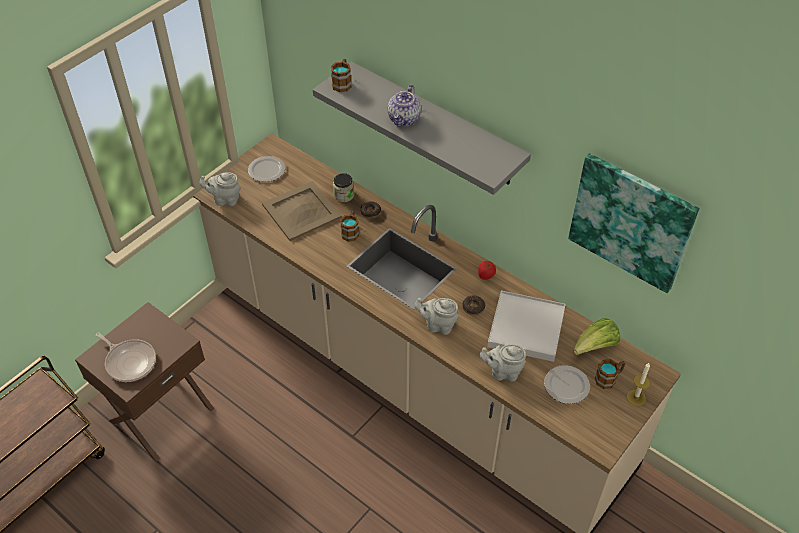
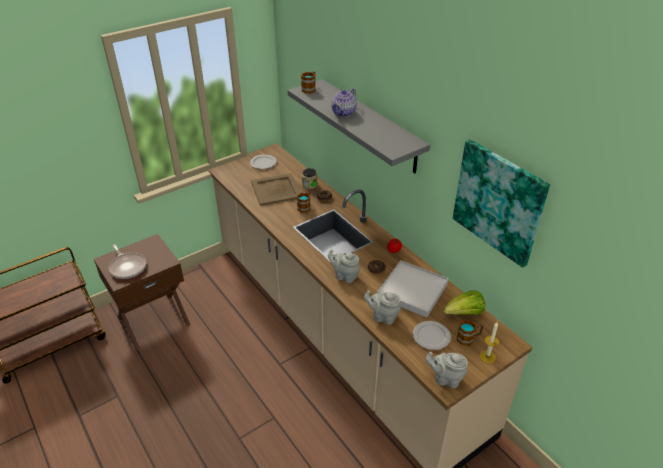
camera: 15 degrees right, 10 degrees down
(225, 200) = (227, 175): grey teapot -> grey teapot (445, 379)

